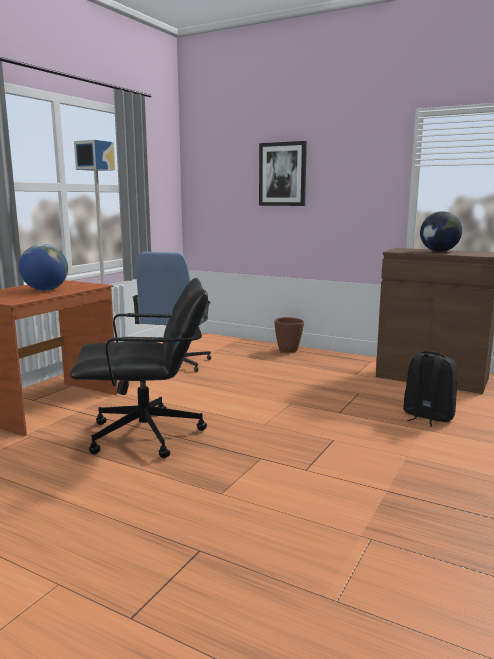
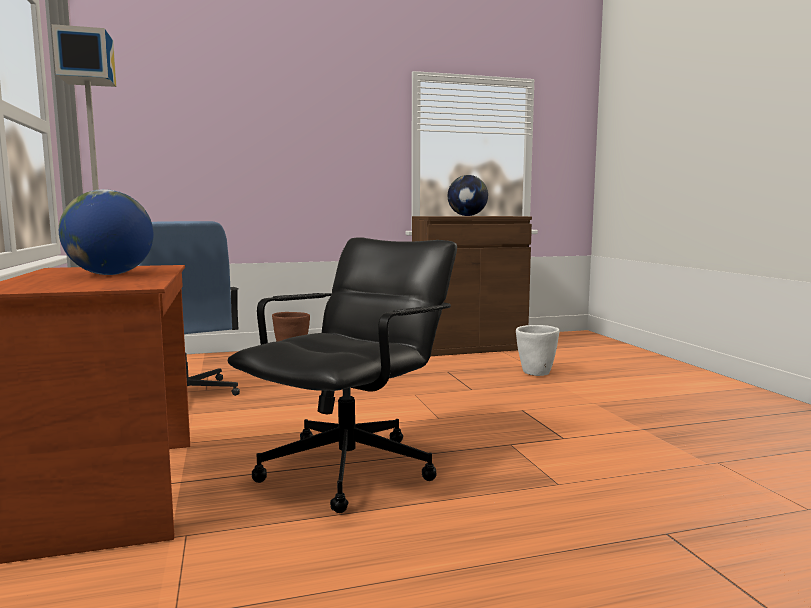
camera: 45 degrees left, 5 degrees down
(282, 174) = (257, 131): picture -> none
(427, 416) = (535, 373): black backpack -> white planter

